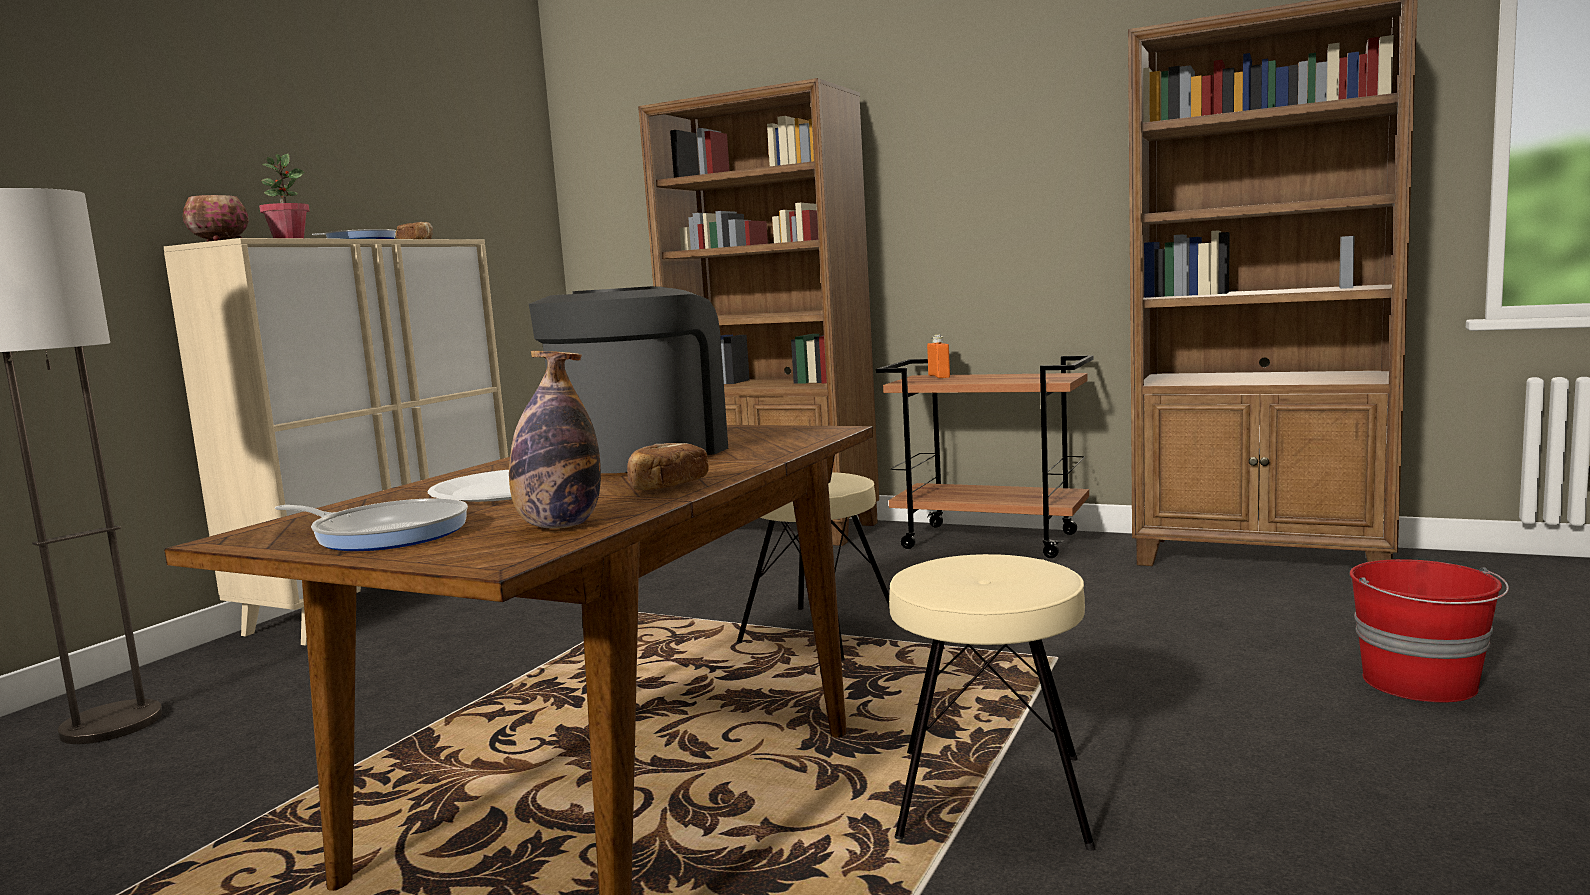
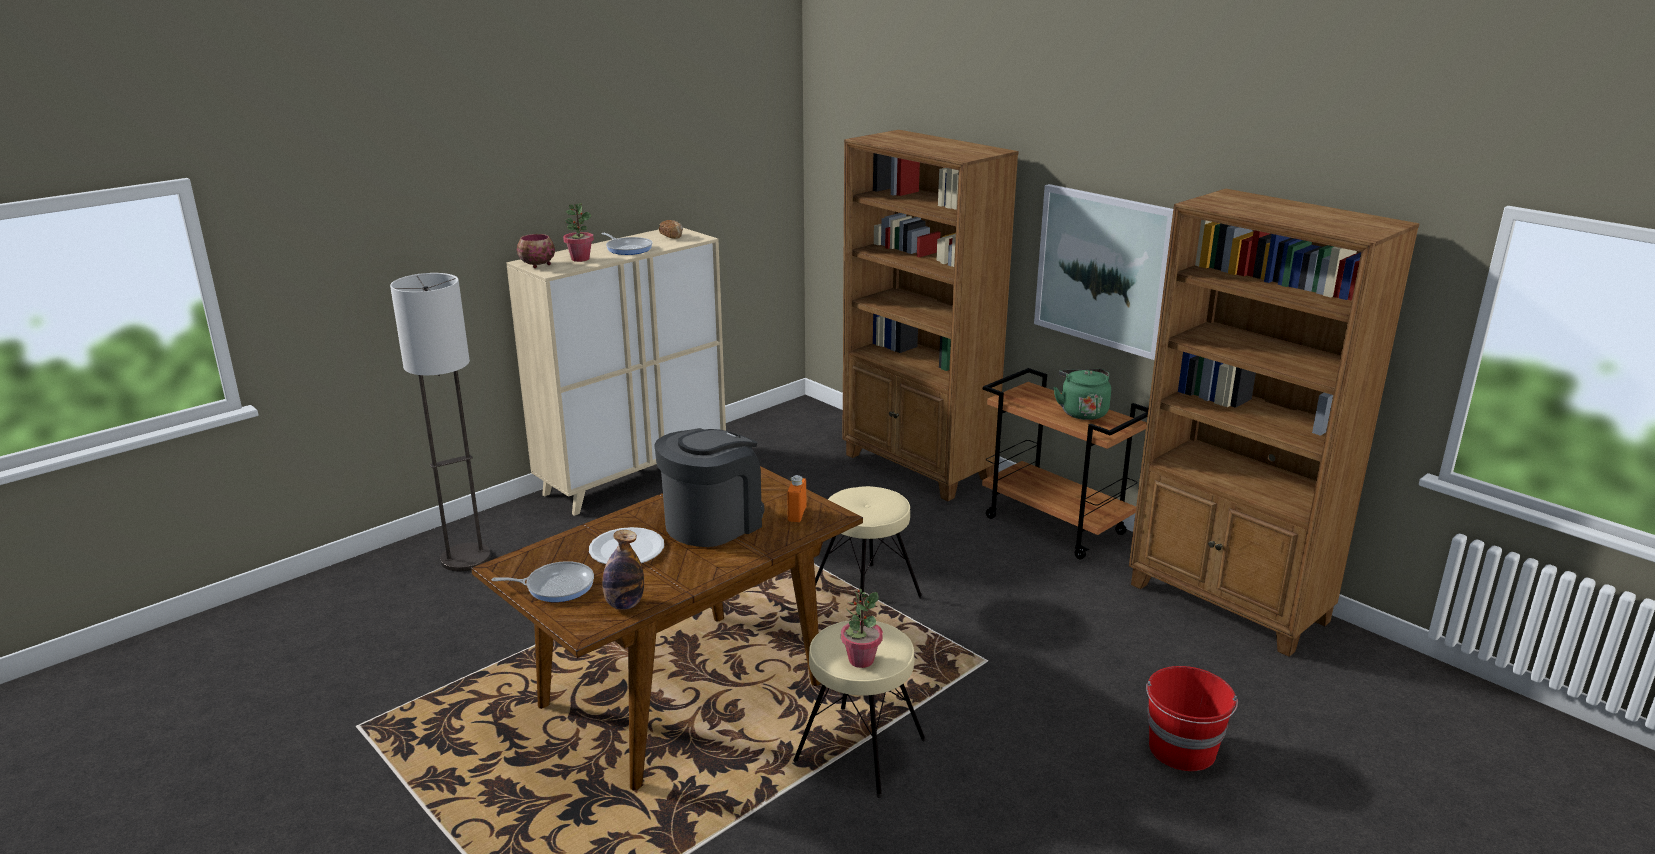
camera: 20 degrees right, 15 degrees up
(386, 534) = (556, 586): frying pan -> frying pan turned 45 degrees counterclockwise
(667, 486) = (695, 573): bread -> none
(939, 376) = (1040, 393): orange bottle -> orange bottle (797, 514)
(991, 206) = (1103, 270): none -> picture
(1006, 377) = (1082, 412): none -> green kettle
(1006, 585) = (861, 660): none -> potted plant

